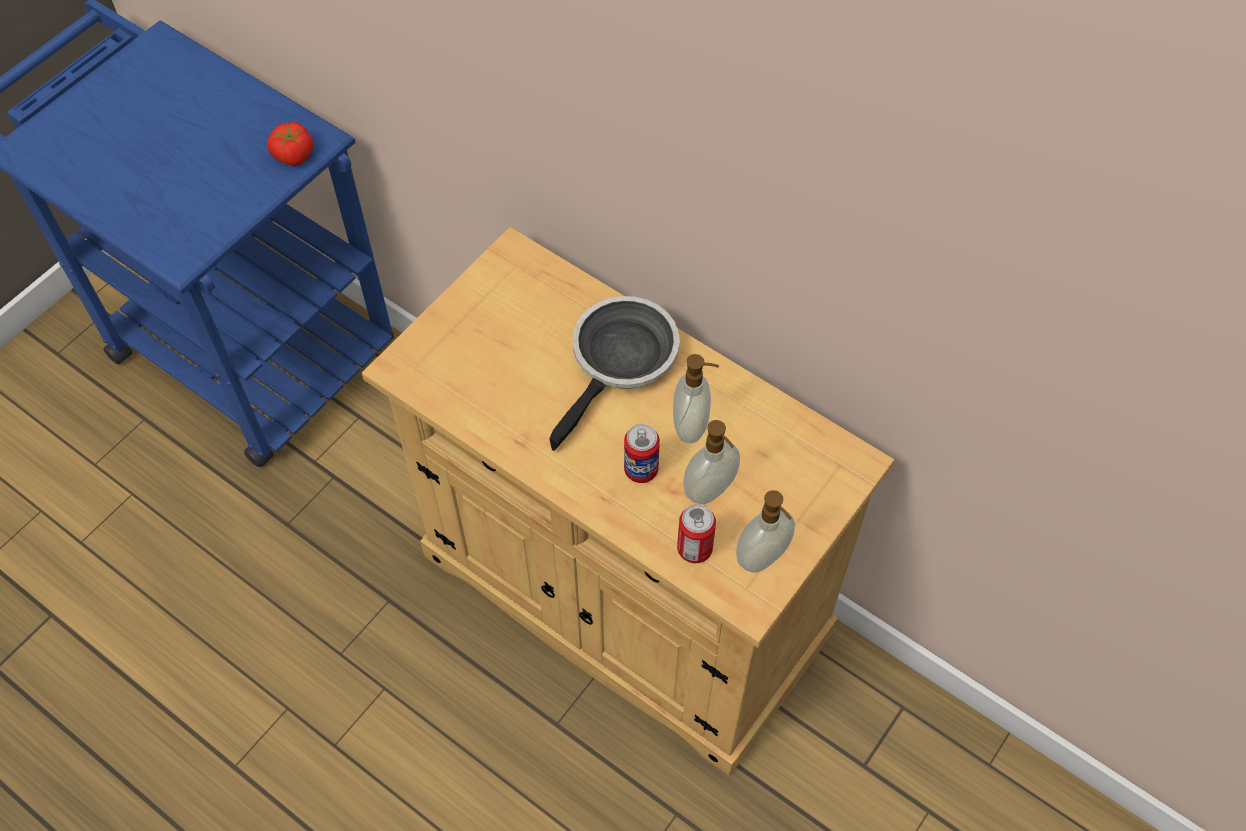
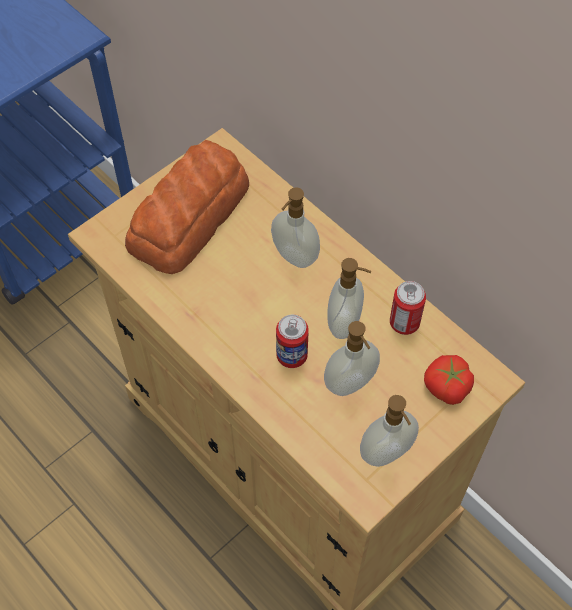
camera: 10 degrees right, 0 degrees up
(293, 155) = (56, 45): tomato -> tomato (446, 387)
(496, 332) = (190, 216): none -> bread
(621, 361) = (294, 257): frying pan -> soap dispenser
(694, 549) = (325, 435): can -> can (404, 323)

